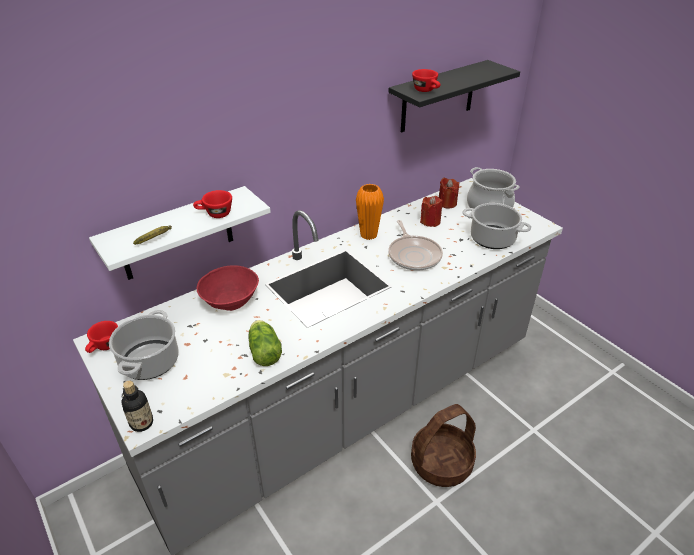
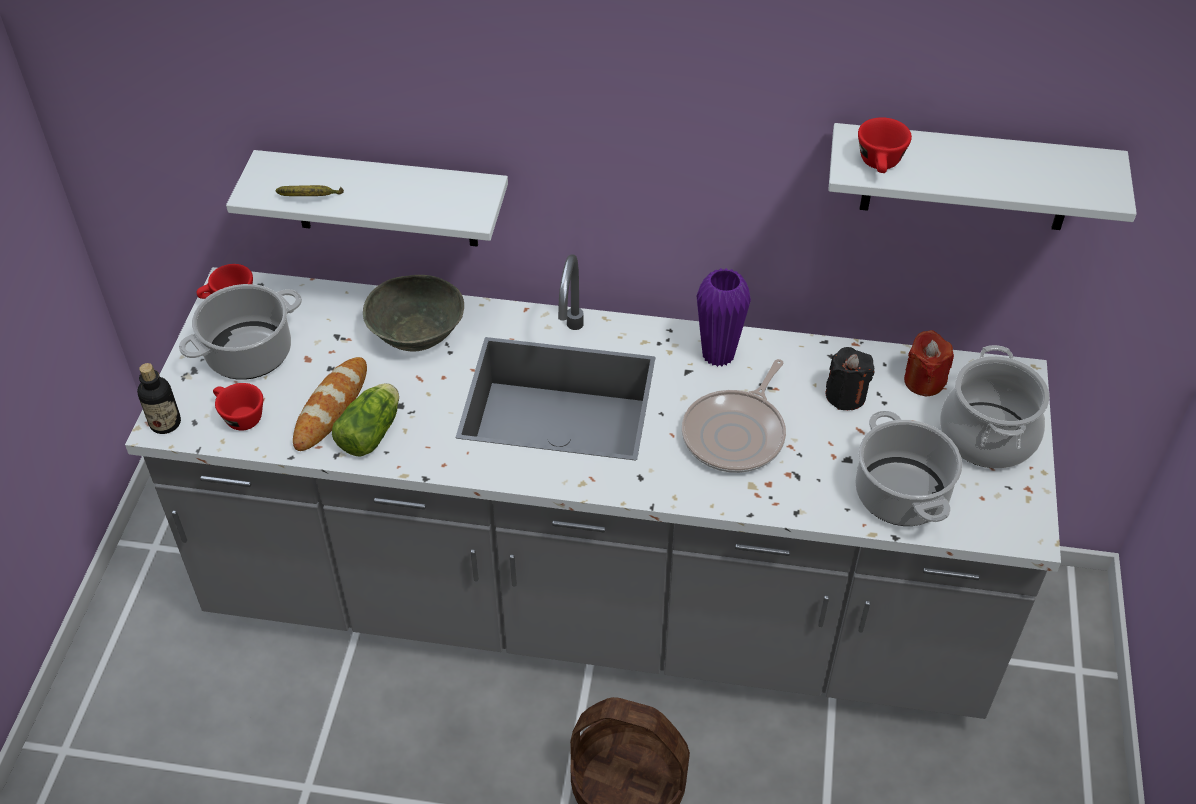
camera: 45 degrees right, 10 degrees up
(214, 214) = (413, 202): red cup -> red cup (239, 417)
(229, 355) = (331, 407): none -> bread
(230, 301) = (417, 333): red bowl -> grey bowl
(368, 235) = (718, 355): orange vase -> purple vase
(430, 221) = (845, 395): red candle -> black candle
(438, 97) = (969, 178): black shelf -> white shelf

